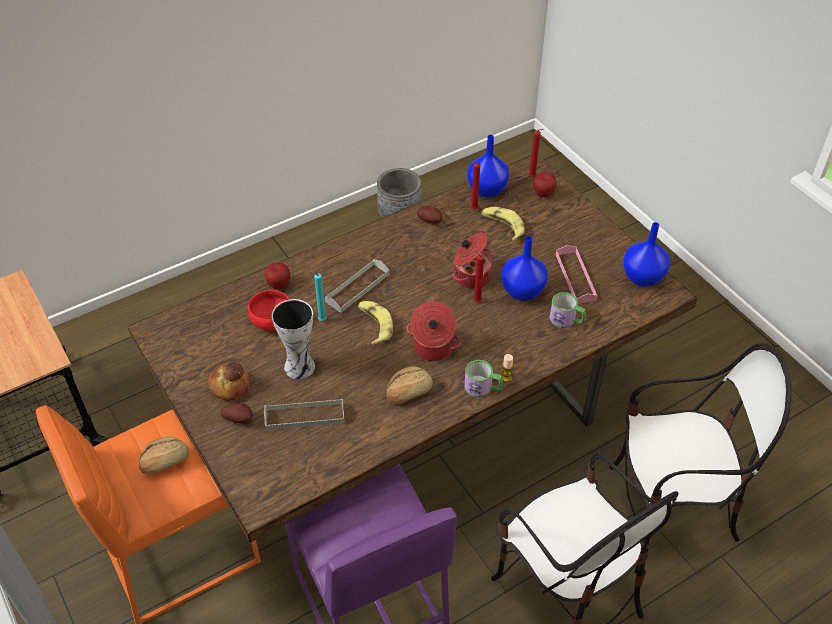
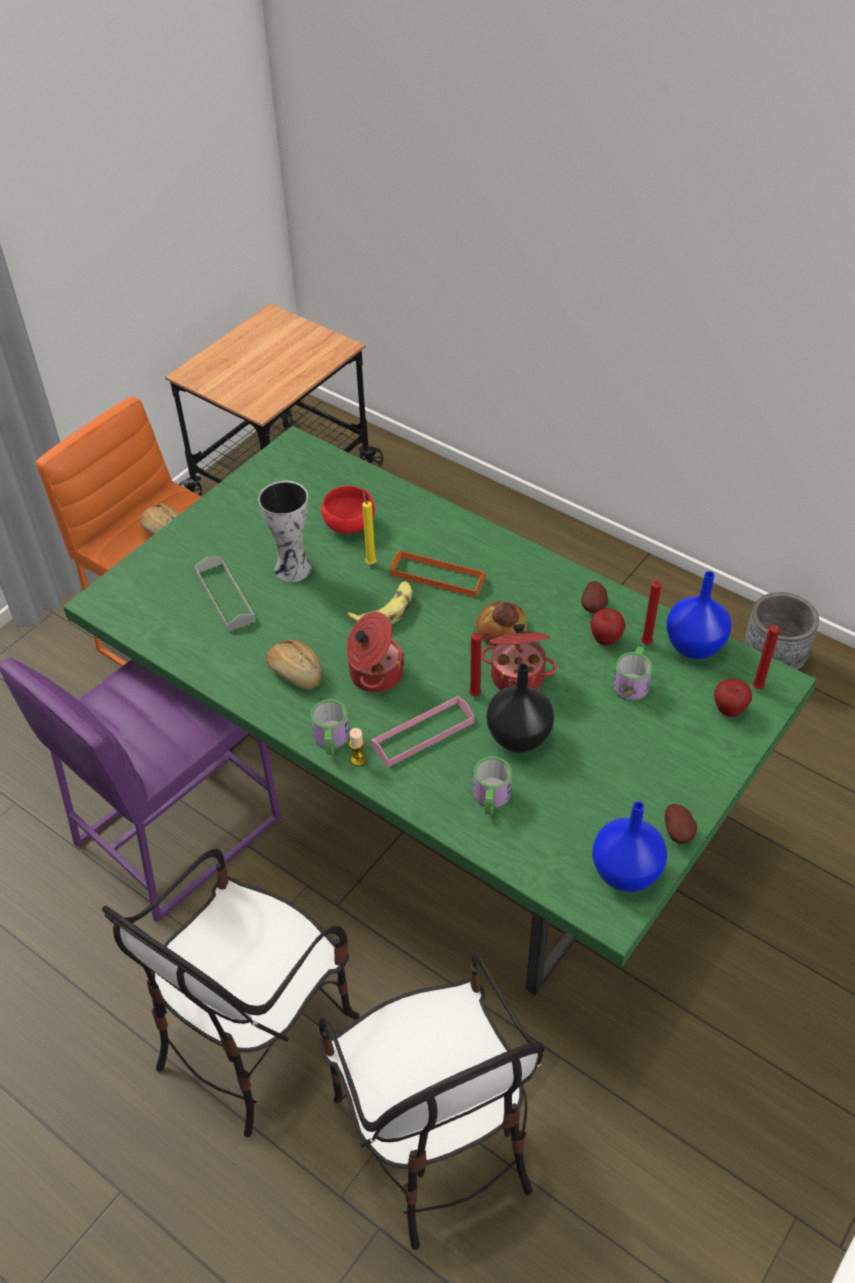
camera: 70 degrees right, 0 degrees up
(229, 386) = (243, 525): bread -> bread (501, 629)
(239, 418) = (203, 548): potato -> potato (679, 833)
(279, 285) = (406, 511): apple -> apple (605, 639)
(321, 320) = (370, 562): turquoise candle -> yellow candle
(357, 288) = (437, 576): grey tray -> orange tray
(416, 427) = (433, 795): brown dining table -> green dining table
(502, 226) = (632, 682): banana -> mug
(521, 292) = (517, 736): blue vase -> black vase
(575, 277) = (580, 789): pink tray -> pink tray (423, 734)

